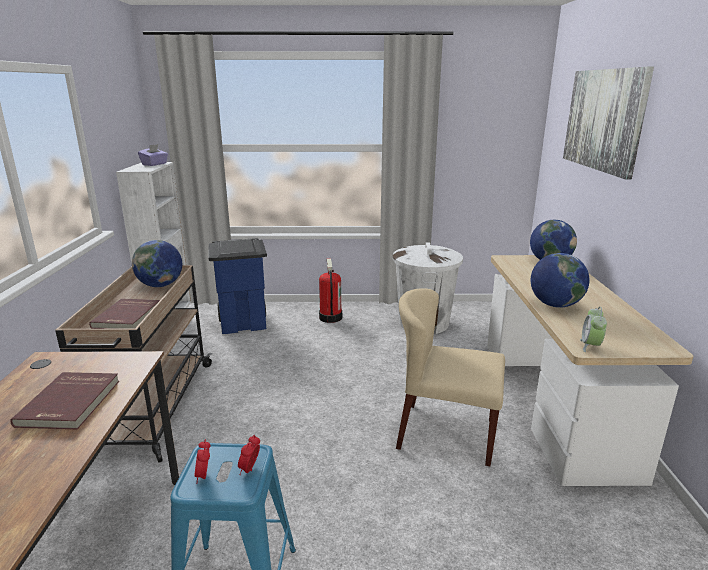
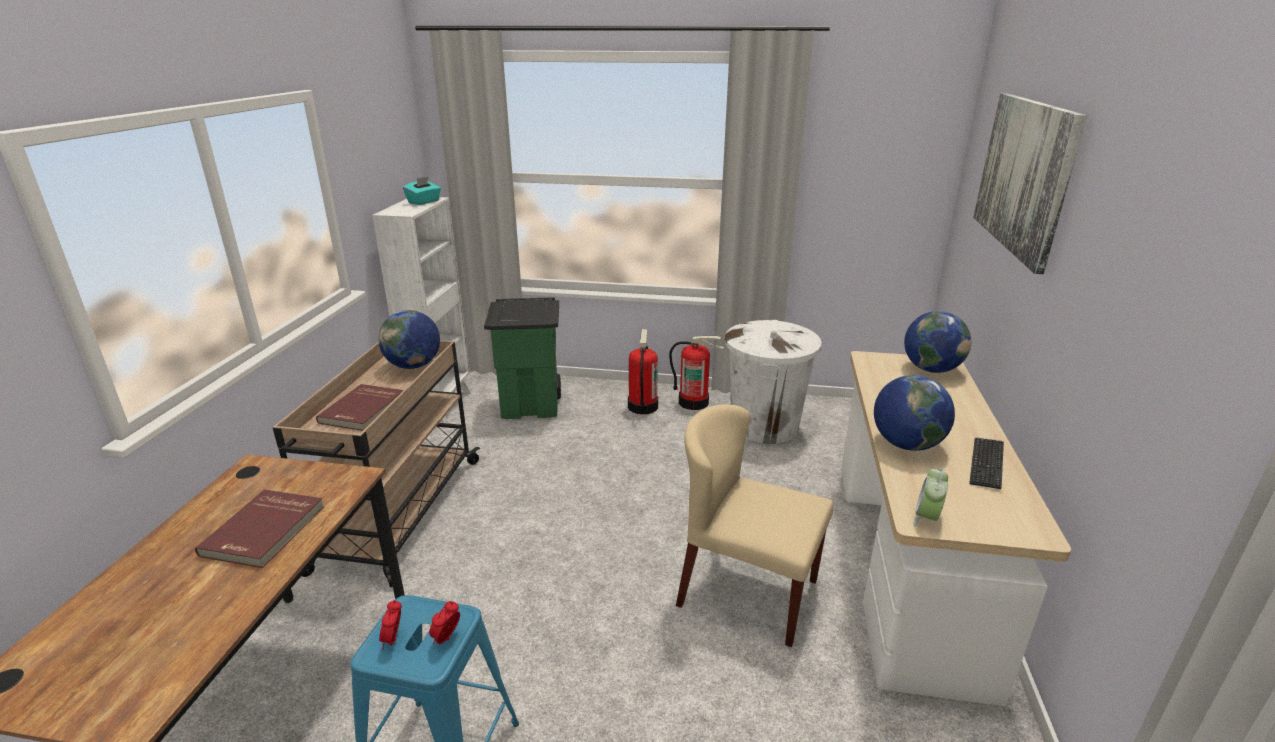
camera: 10 degrees right, 5 degrees up
(155, 164) = (424, 202): purple tissue box -> turquoise tissue box
(244, 323) = (532, 405): blue trash can -> green trash can
(368, 312) = (694, 402): none -> fire extinguisher
(613, 312) = (986, 464): none -> keyboard

